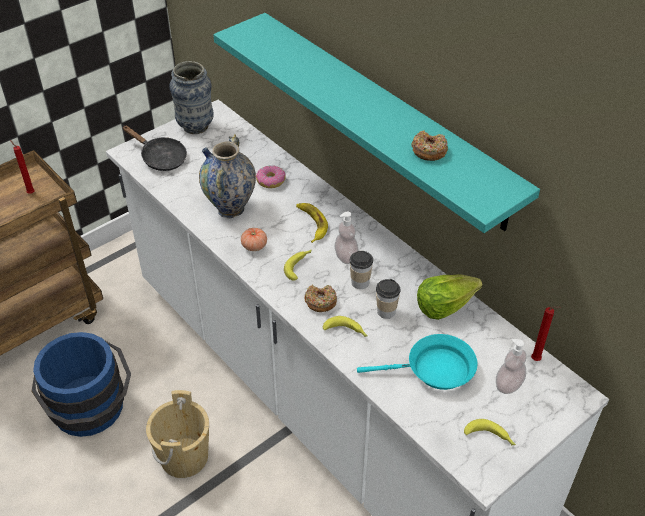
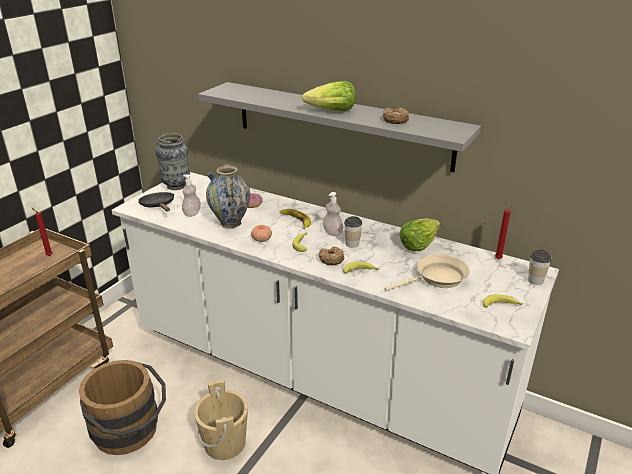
camera: 20 degrees left, 15 degrees down
(91, 412) = (130, 433): blue bucket -> brown bucket
(160, 158) = (158, 206): black frying pan -> black frying pan turned 135 degrees counterclockwise
(357, 111) = (331, 111): none -> lettuce
(384, 117) = (340, 125): turquoise shelf -> grey shelf
(386, 311) = (381, 255): cup -> cup (535, 280)
(434, 370) = (437, 278): turquoise frying pan -> beige frying pan
(508, 385) = (491, 275): soap dispenser -> soap dispenser (192, 213)

